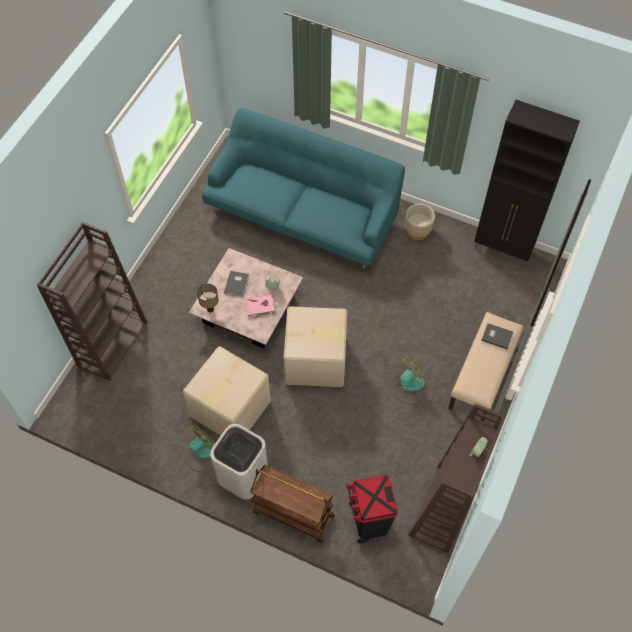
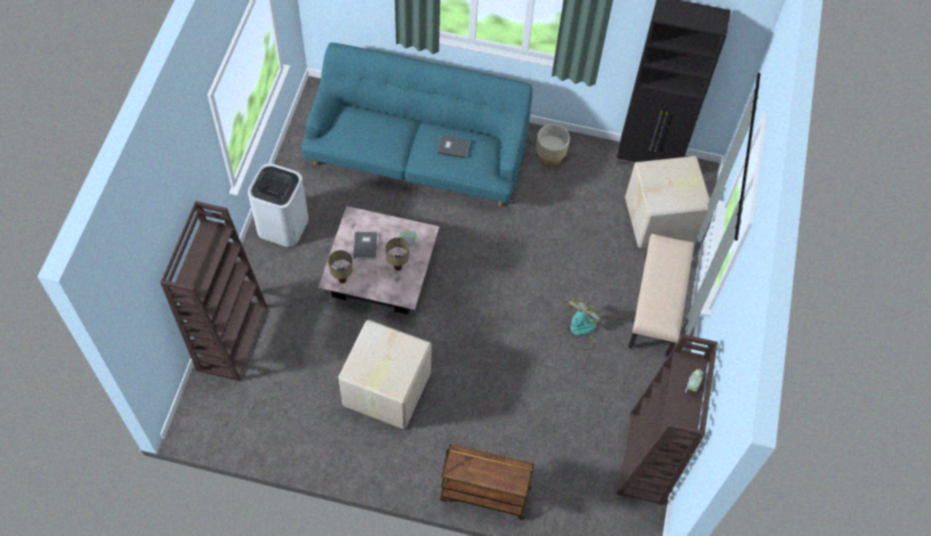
camera: 15 degrees left, 0 degrees up
(202, 454) = (366, 446): fan -> none
(242, 474) = (418, 460): white trash can -> white trash can (282, 225)
(260, 306) = (398, 267): pink book -> table lamp
(316, 361) = (471, 319): cardboard box -> cardboard box (662, 220)
(369, 521) = (570, 486): black trash can -> none
(496, 336) = (669, 258): grey book -> grey book (453, 147)

